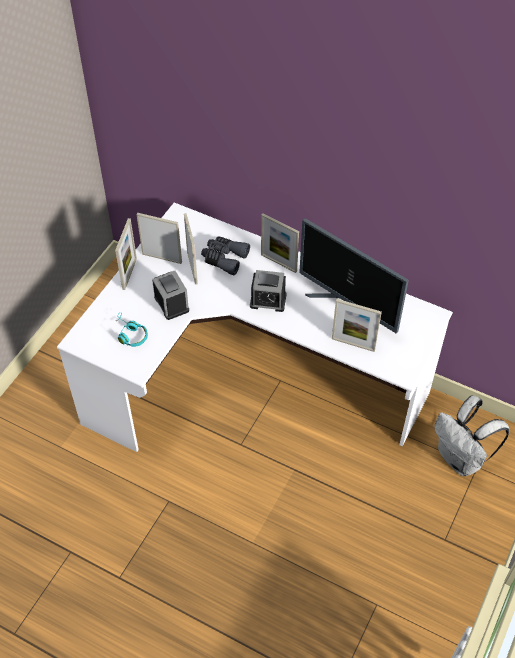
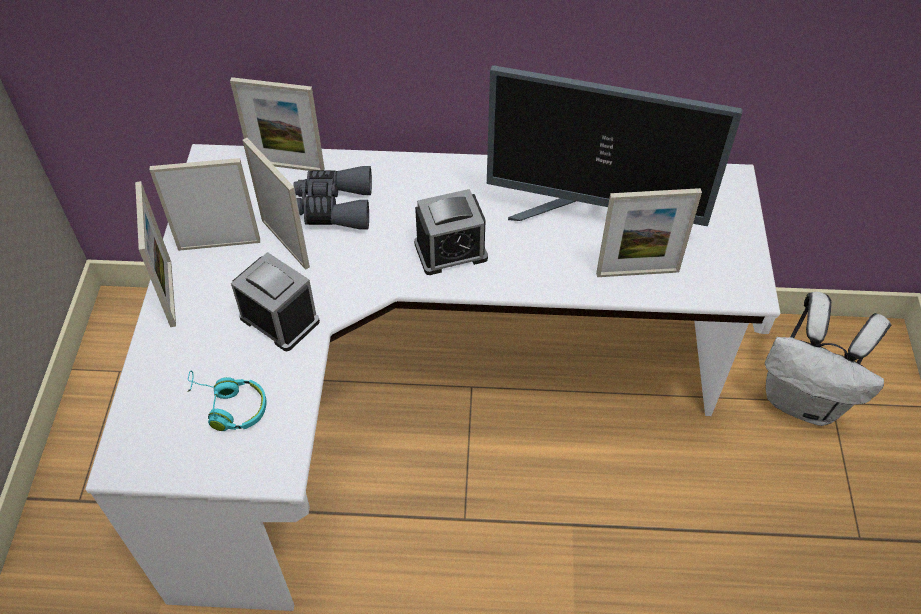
camera: 25 degrees left, 0 degrees up
(278, 263) = (432, 183): picture frame -> picture frame (287, 166)

